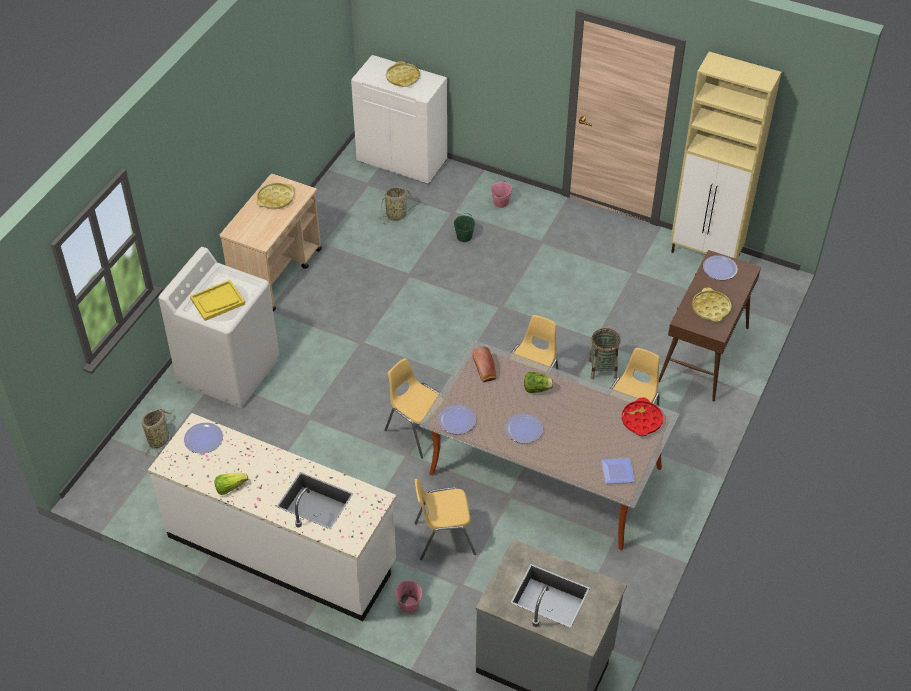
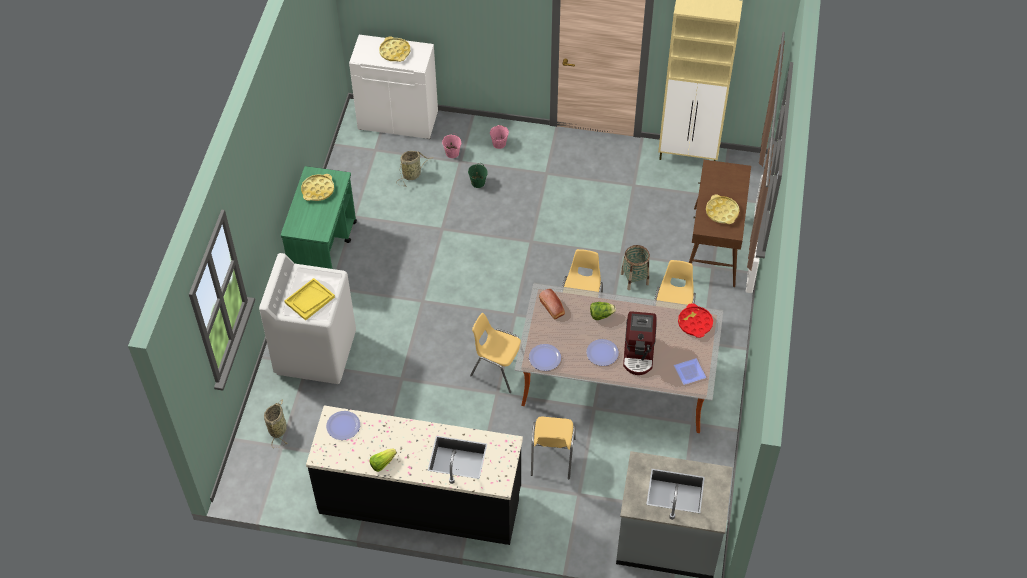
camera: 15 degrees left, 5 degrees up
(277, 272) = (324, 251): beige cart -> green cart
(282, 549) = (420, 500): white counter -> black counter
(409, 604) = (542, 521): pink bucket -> pink bucket (452, 153)
(444, 537) = (552, 457): yellow chair -> yellow chair turned 60 degrees counterclockwise
(565, 439) = (639, 353): none -> coffee machine
(720, 268) = (718, 174): plate -> none

